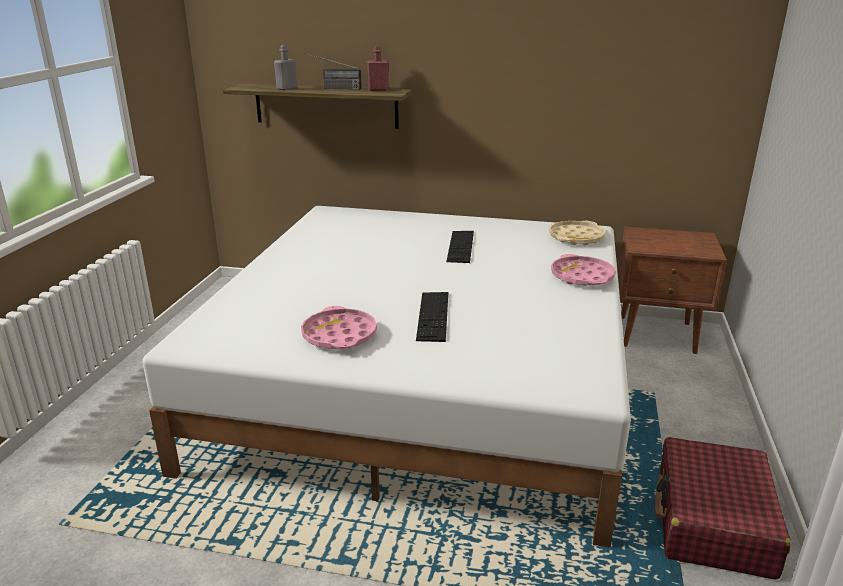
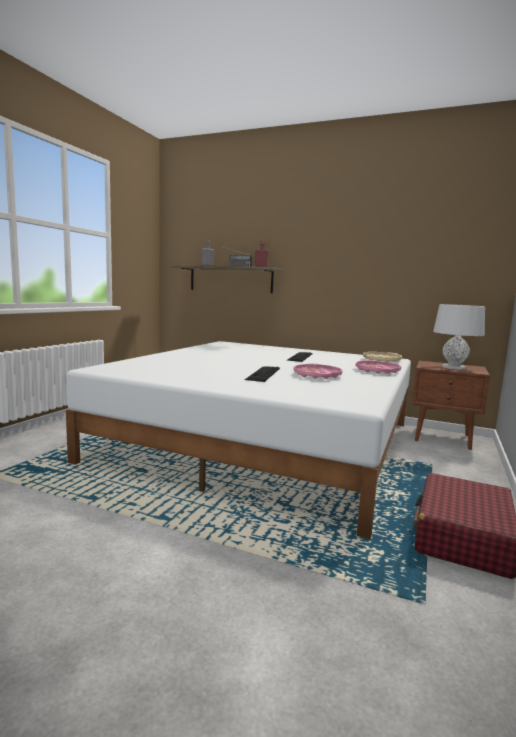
camera: 10 degrees right, 15 degrees down
(339, 335) = (195, 374): pink tray -> pink tray (317, 375)
(676, 243) = (454, 367): none -> grey table lamp

